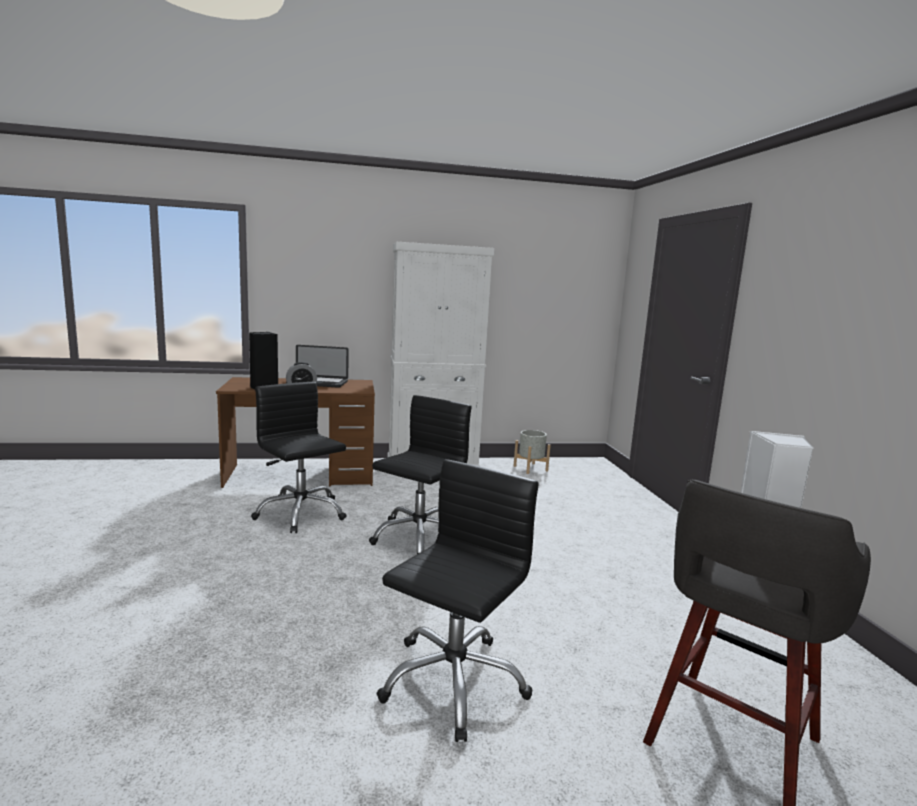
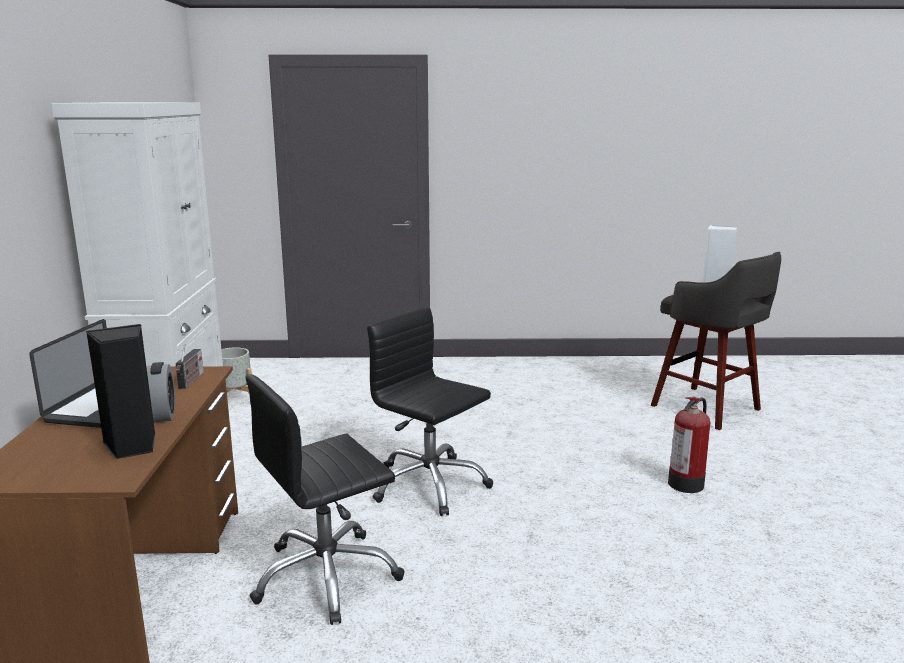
camera: 80 degrees left, 5 degrees up
(348, 389) = (191, 381): none -> radio
(453, 681) = (687, 483): black office chair -> fire extinguisher

